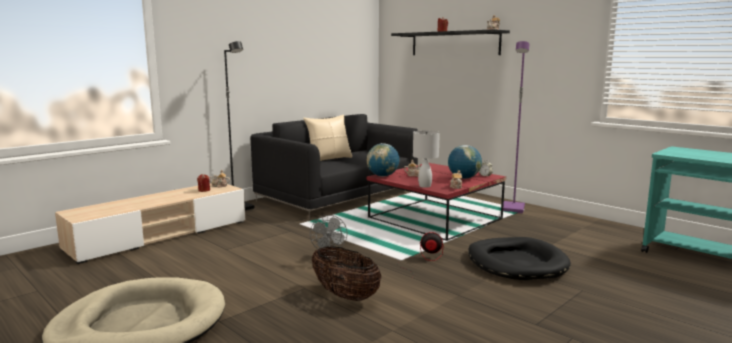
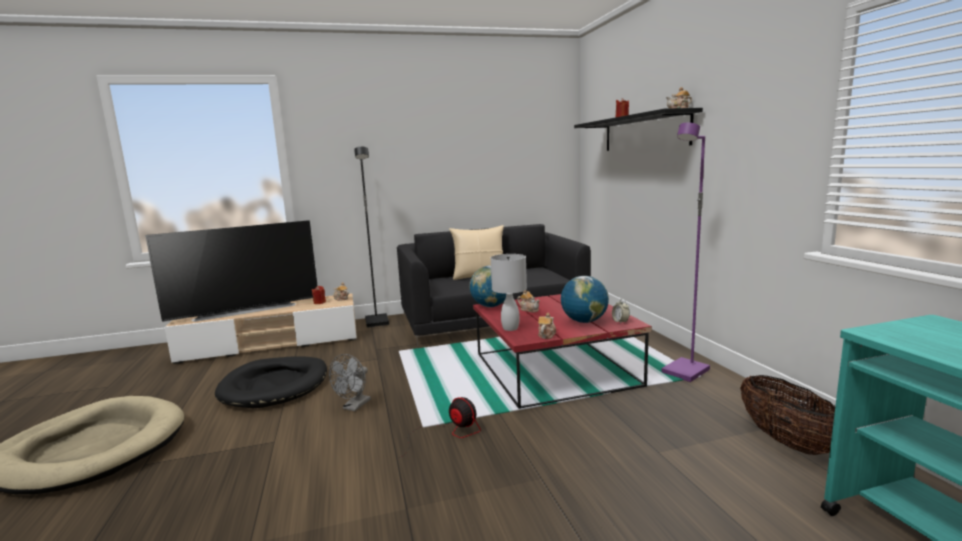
camera: 30 degrees right, 0 degrees up
(135, 203) = (245, 310): none -> television
(345, 295) = (291, 465): basket -> basket (786, 441)
(516, 263) = (563, 472): black dog bed -> black dog bed (275, 385)

